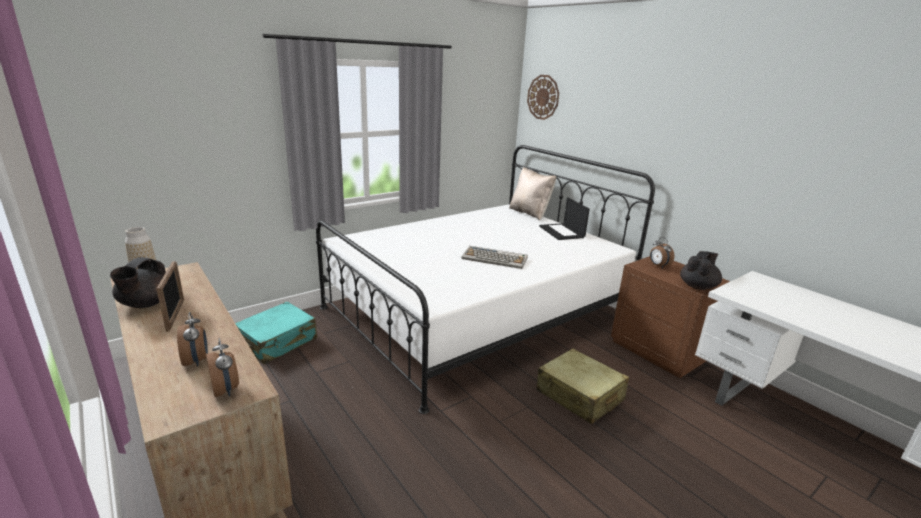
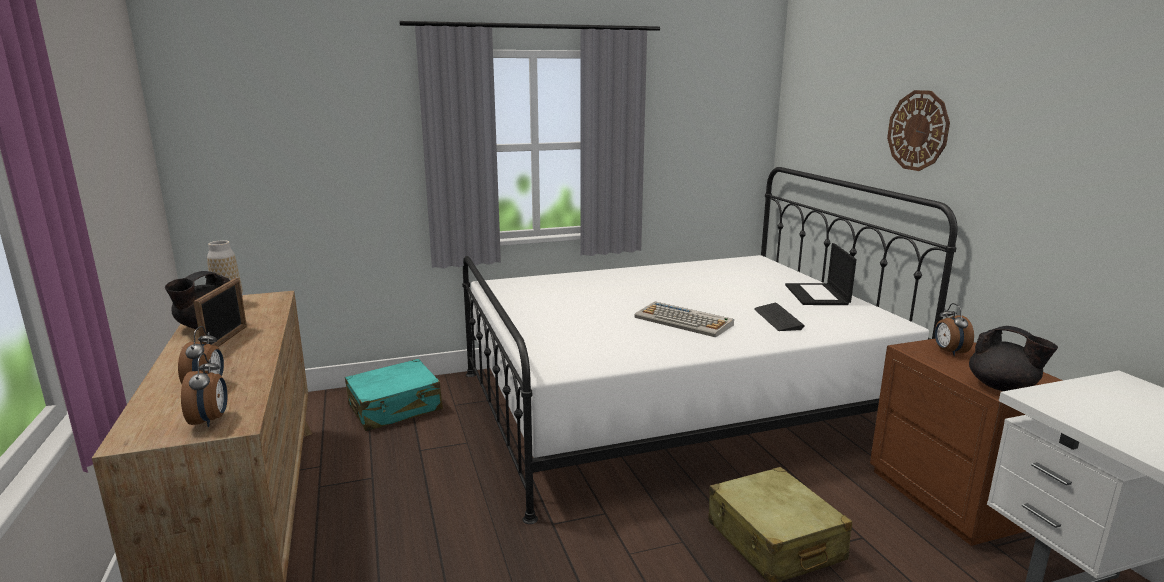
camera: 20 degrees right, 5 degrees down
(530, 213) = (783, 268): beige pillow -> none
(543, 97) = (808, 95): wall clock -> wall clock (918, 130)
(550, 251) = (778, 318): none -> keyboard
(698, 286) = (1003, 387): black teapot -> black teapot turned 75 degrees clockwise

